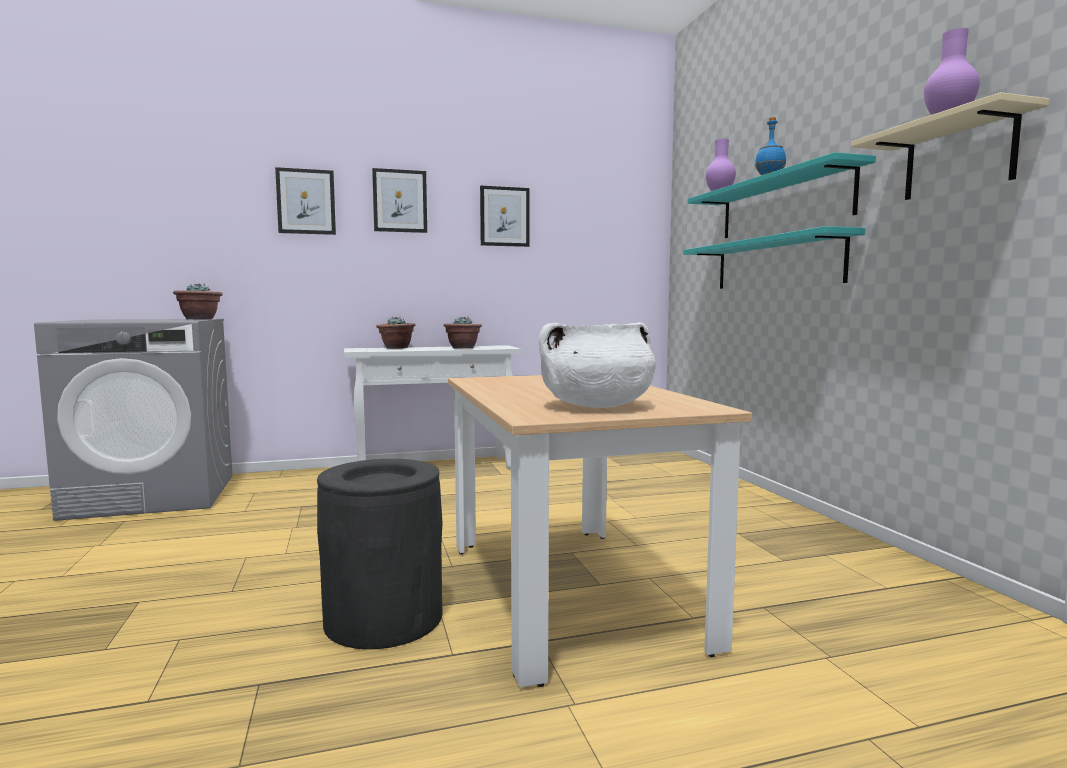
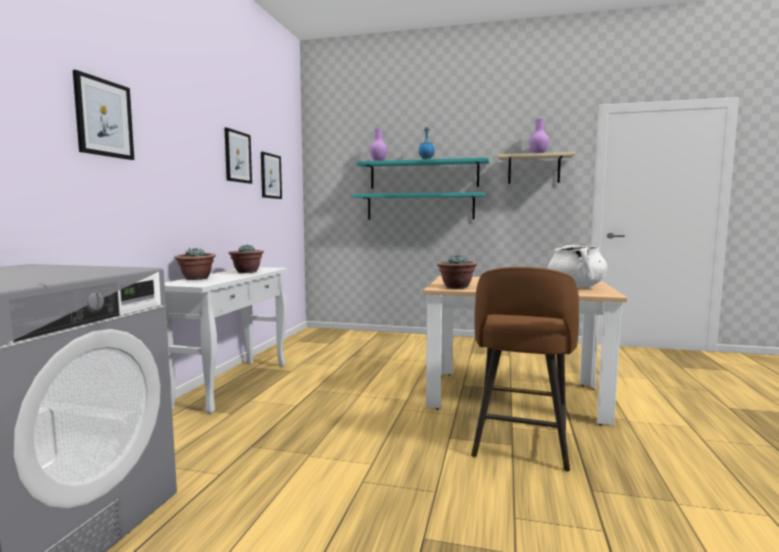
camera: 60 degrees left, 0 degrees up
(199, 319) = (61, 266): potted plant -> potted plant (456, 287)
(383, 618) = (520, 444): black trash can -> brown stool
(400, 201) = (177, 132): picture -> picture (270, 176)

